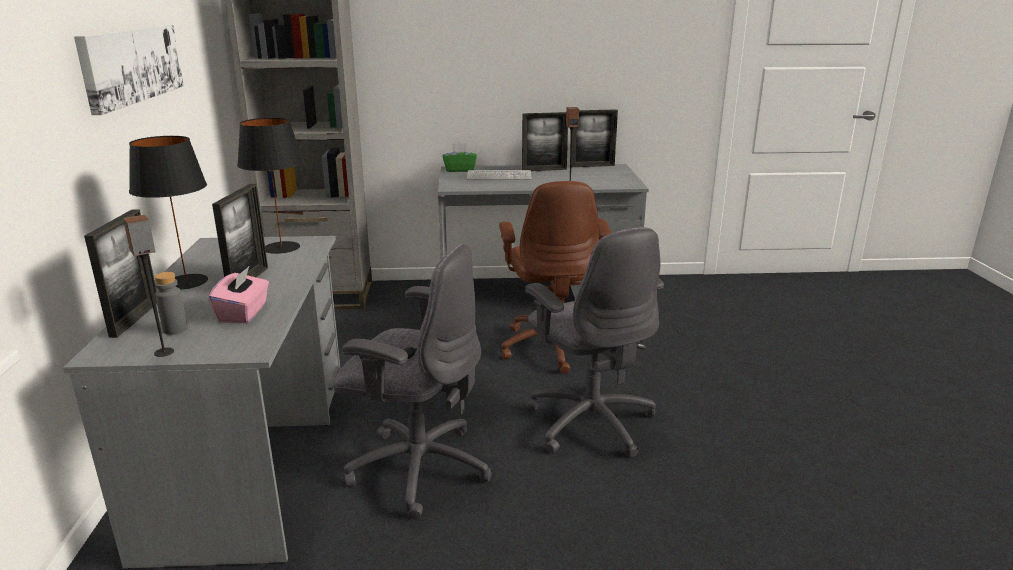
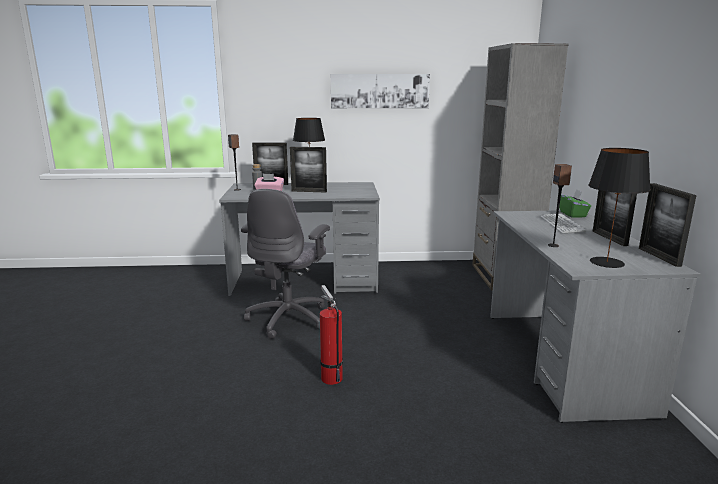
camera: 90 degrees right, 5 degrees down
(281, 248) = (356, 192): black table lamp -> black table lamp (606, 262)
(552, 346) = (455, 365): brown office chair -> none
(590, 421) = (330, 377): grey office chair -> fire extinguisher

